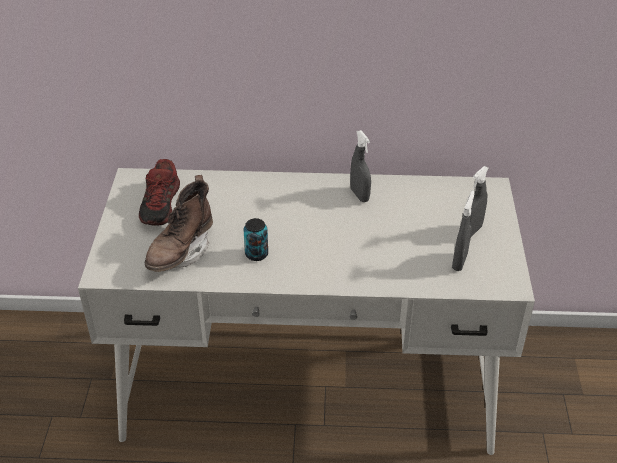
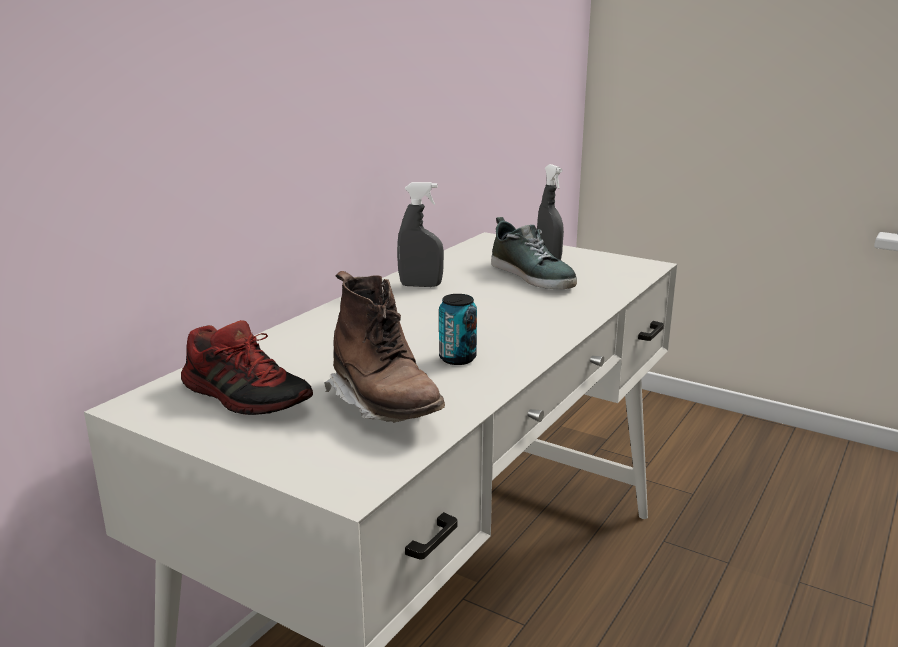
camera: 60 degrees left, 20 degrees down
(428, 235) = (533, 275): none -> shoe
(459, 261) = (590, 273): grey spray bottle -> none

